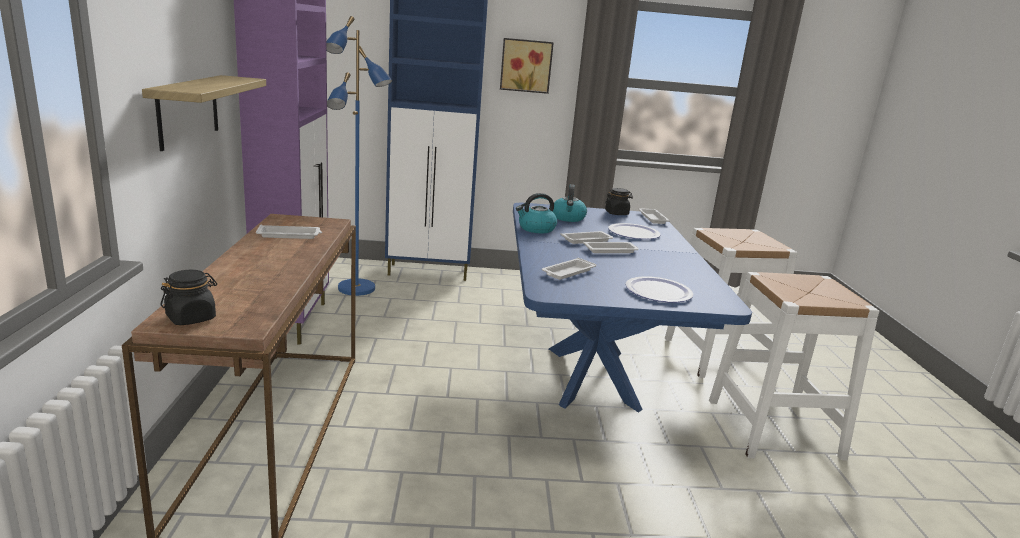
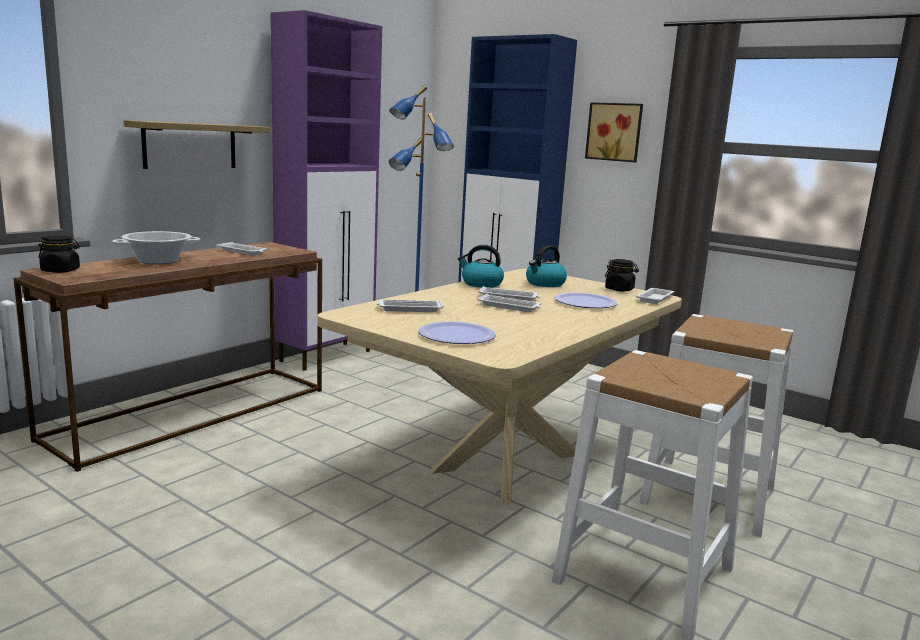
camera: 40 degrees right, 5 degrees down
(250, 271) = (158, 261): none -> cooking pot
(591, 377) = (506, 462): blue dining table -> beige dining table

